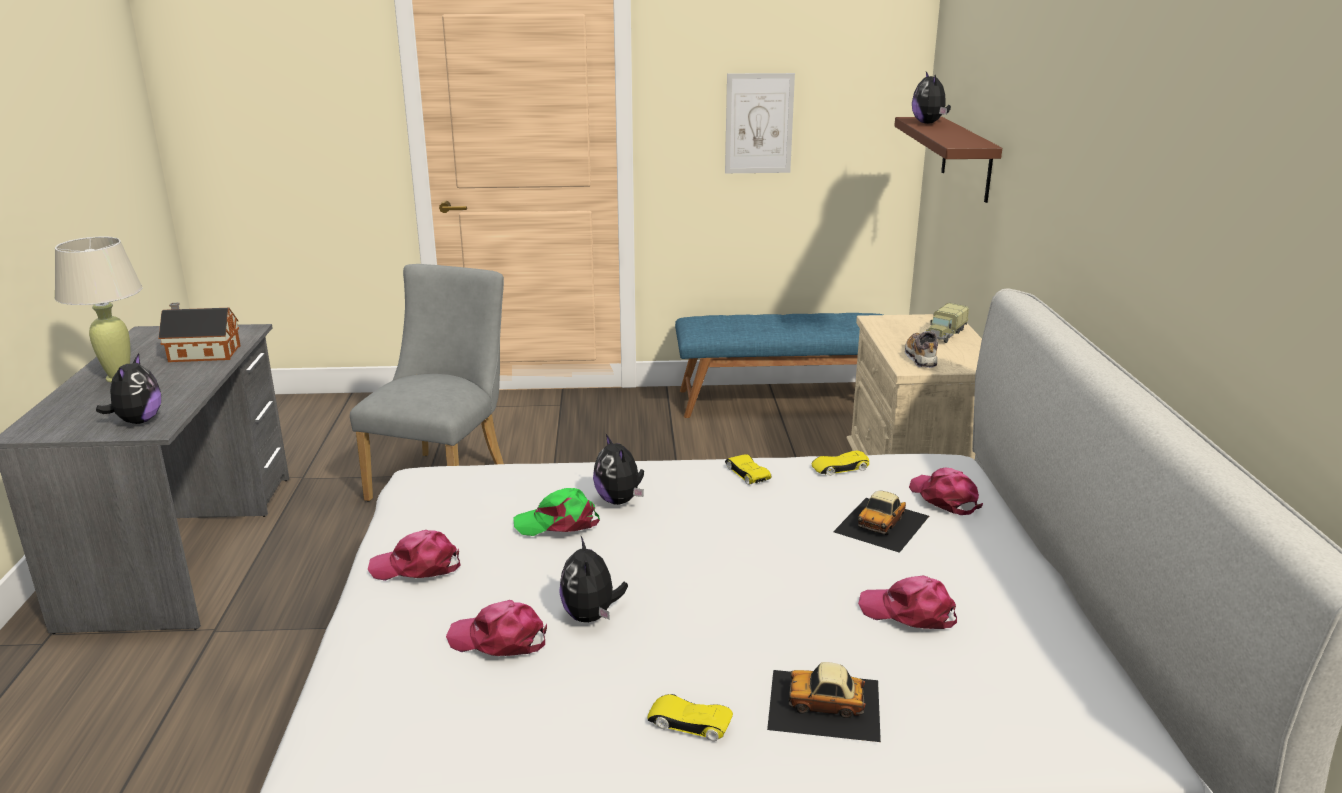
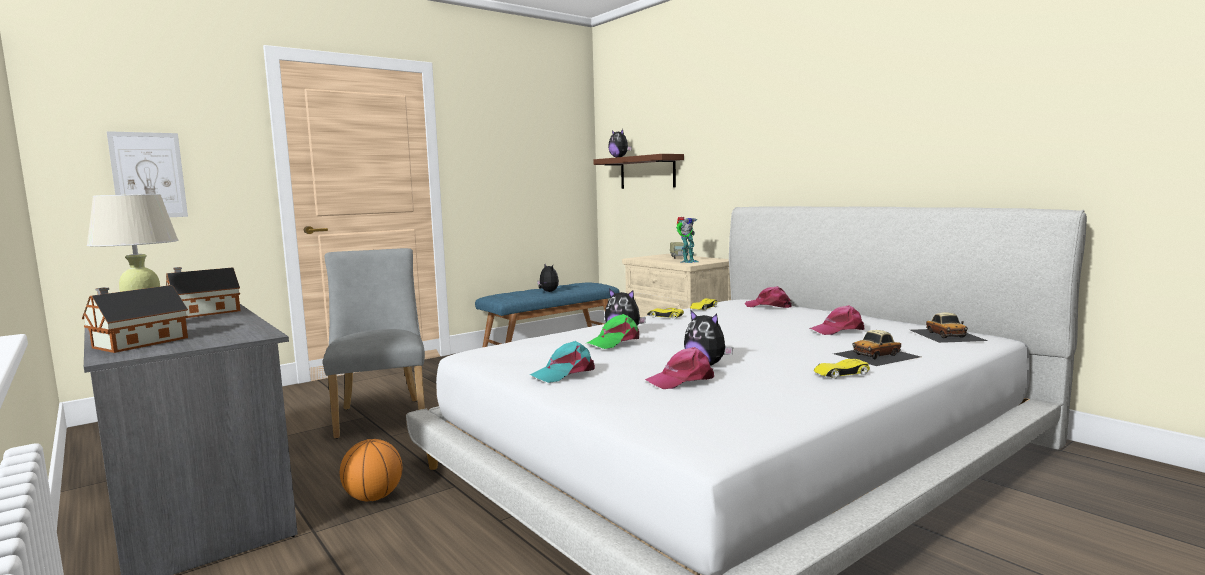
camera: 35 degrees left, 15 degrees down
(70, 410) = (136, 343): none -> toy house
(138, 421) = (231, 336): plush toy -> plush toy (548, 292)
(300, 607) = (374, 497): none -> basketball
(416, 566) = (565, 373): pink cap -> turquoise cap
(759, 123) = (512, 169): picture -> picture (148, 175)
(882, 523) = (763, 316): toy car -> toy car (947, 335)
(921, 358) = (687, 261): shoe -> toy robot

